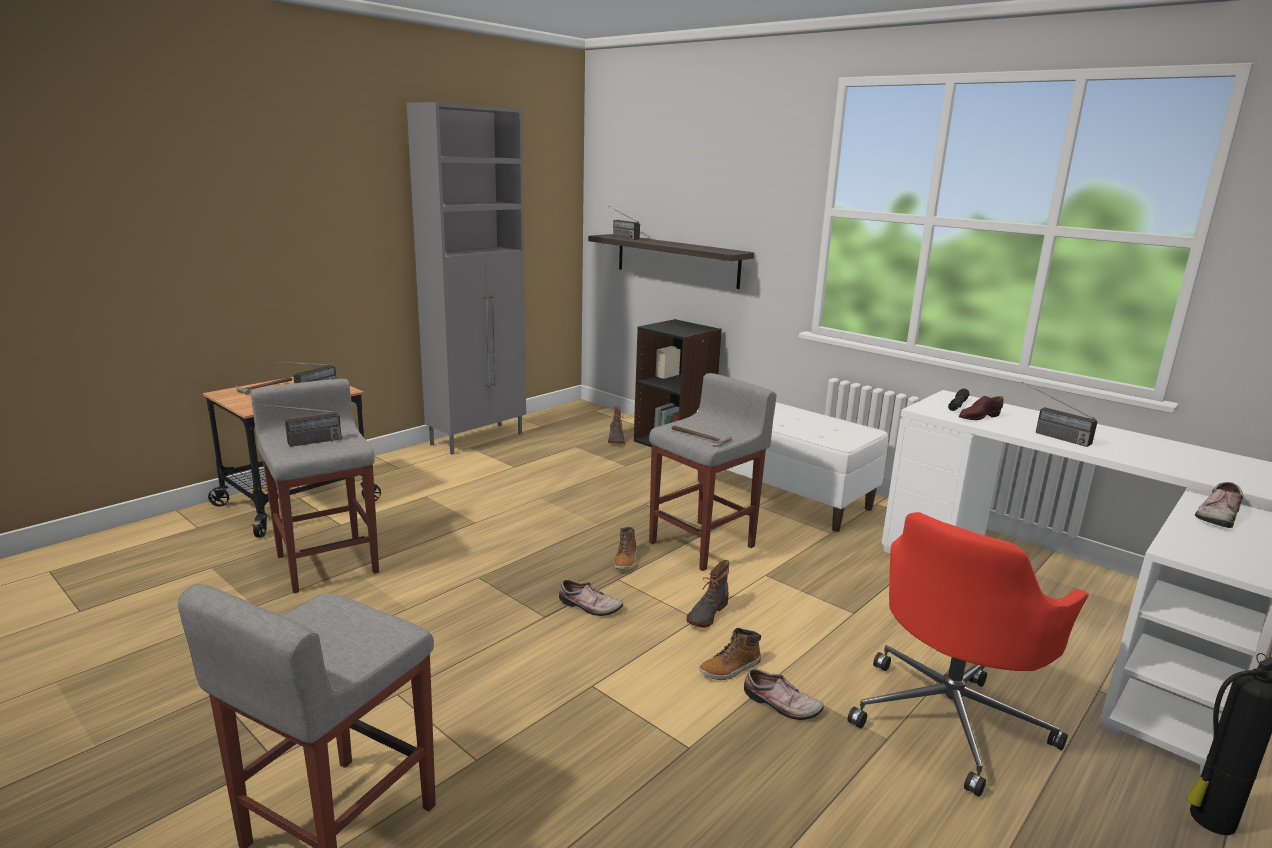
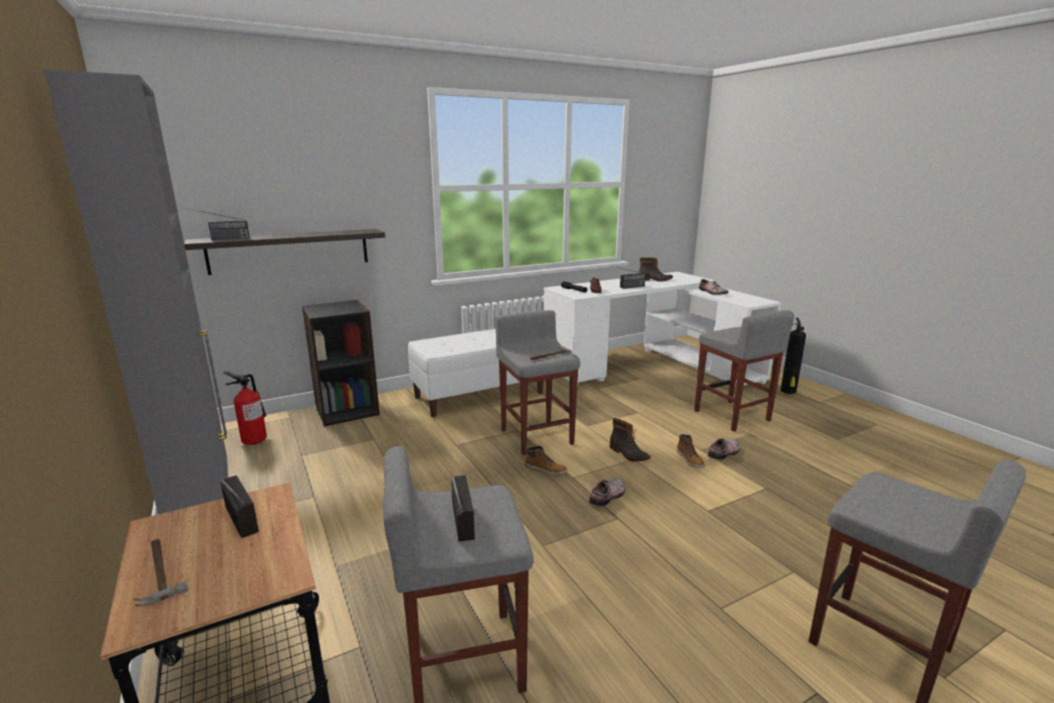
camera: 70 degrees left, 0 degrees up
(588, 425) = (255, 440): none -> fire extinguisher
(615, 439) = (309, 433): boot -> boot (655, 280)
(950, 718) = (732, 416): red office chair -> grey stool

